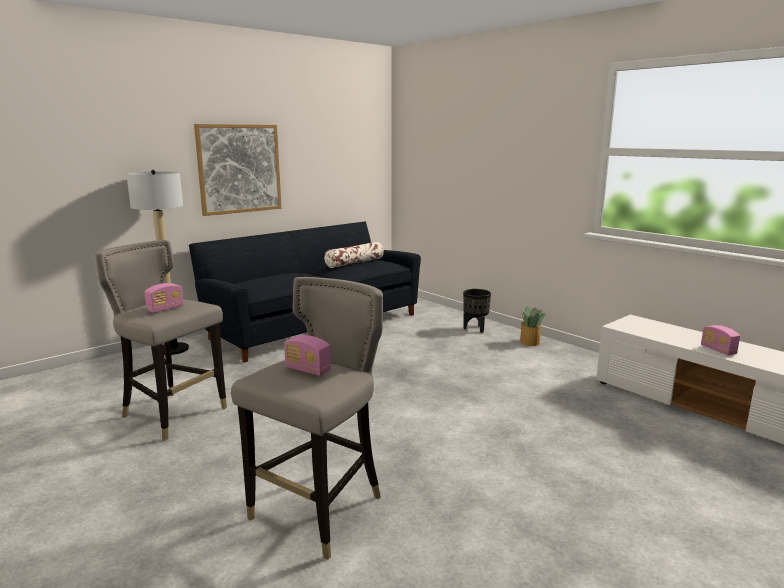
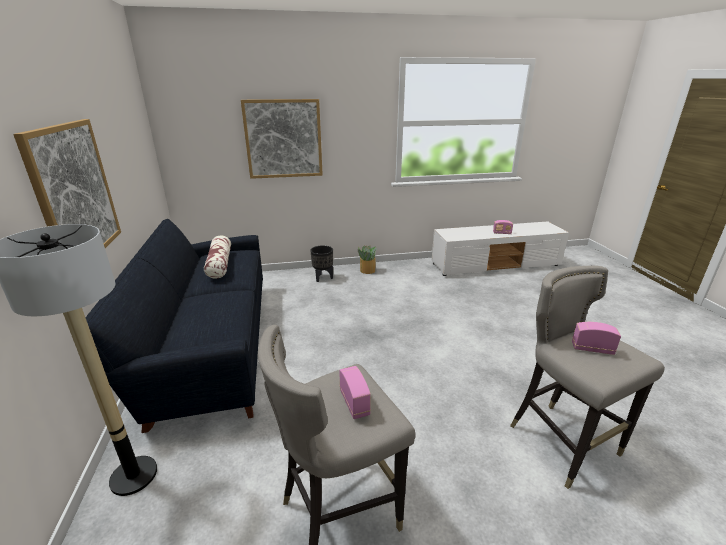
camera: 60 degrees left, 10 degrees up
(308, 370) = (592, 349): radio -> radio turned 135 degrees counterclockwise
(479, 162) = (283, 139): none -> picture

